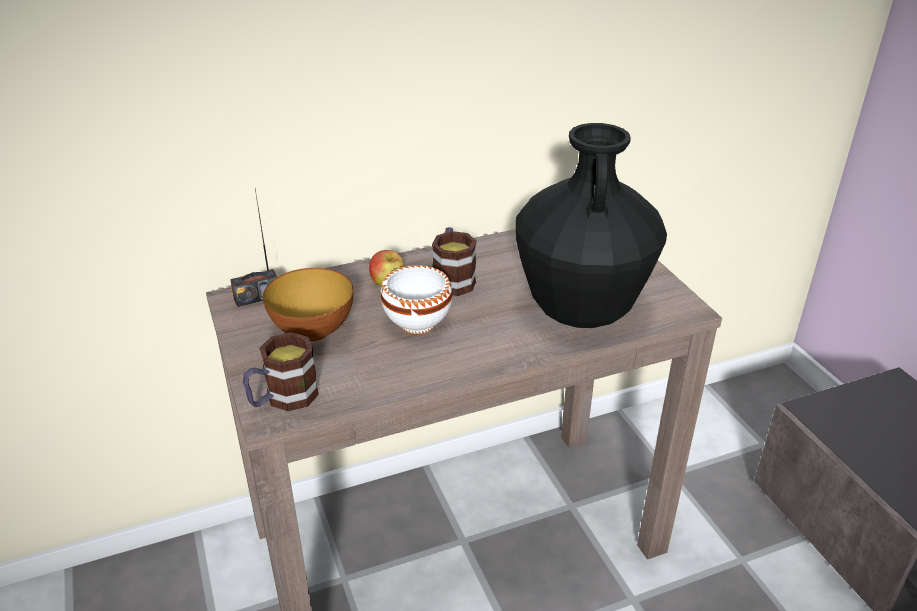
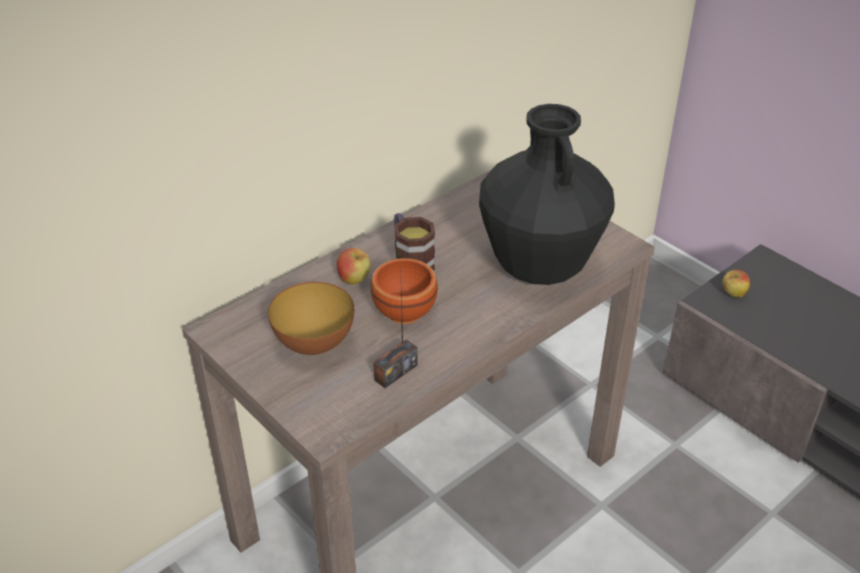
camera: 20 degrees left, 5 degrees up
(257, 297) = (237, 322): radio -> radio (395, 372)
(283, 399) = (328, 415): mug -> none
(417, 324) = (405, 314): white bowl -> brown bowl
(844, 411) = (732, 294): none -> apple

